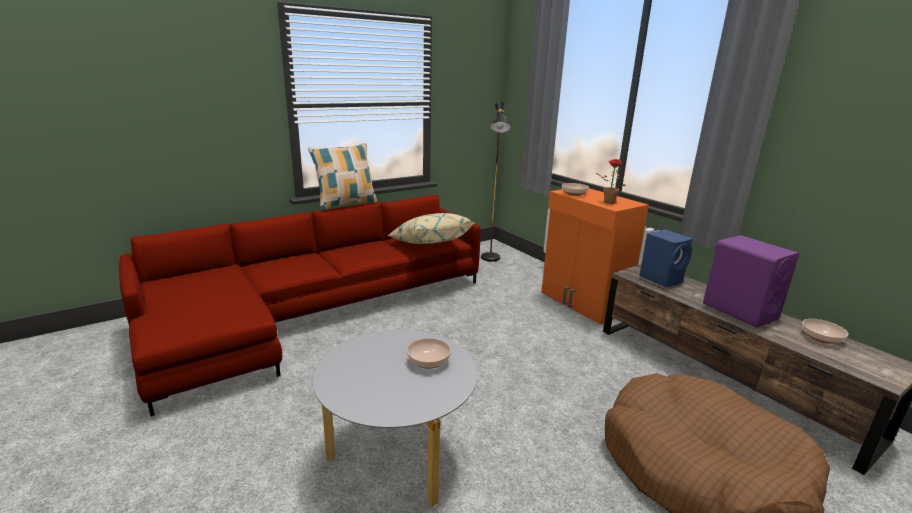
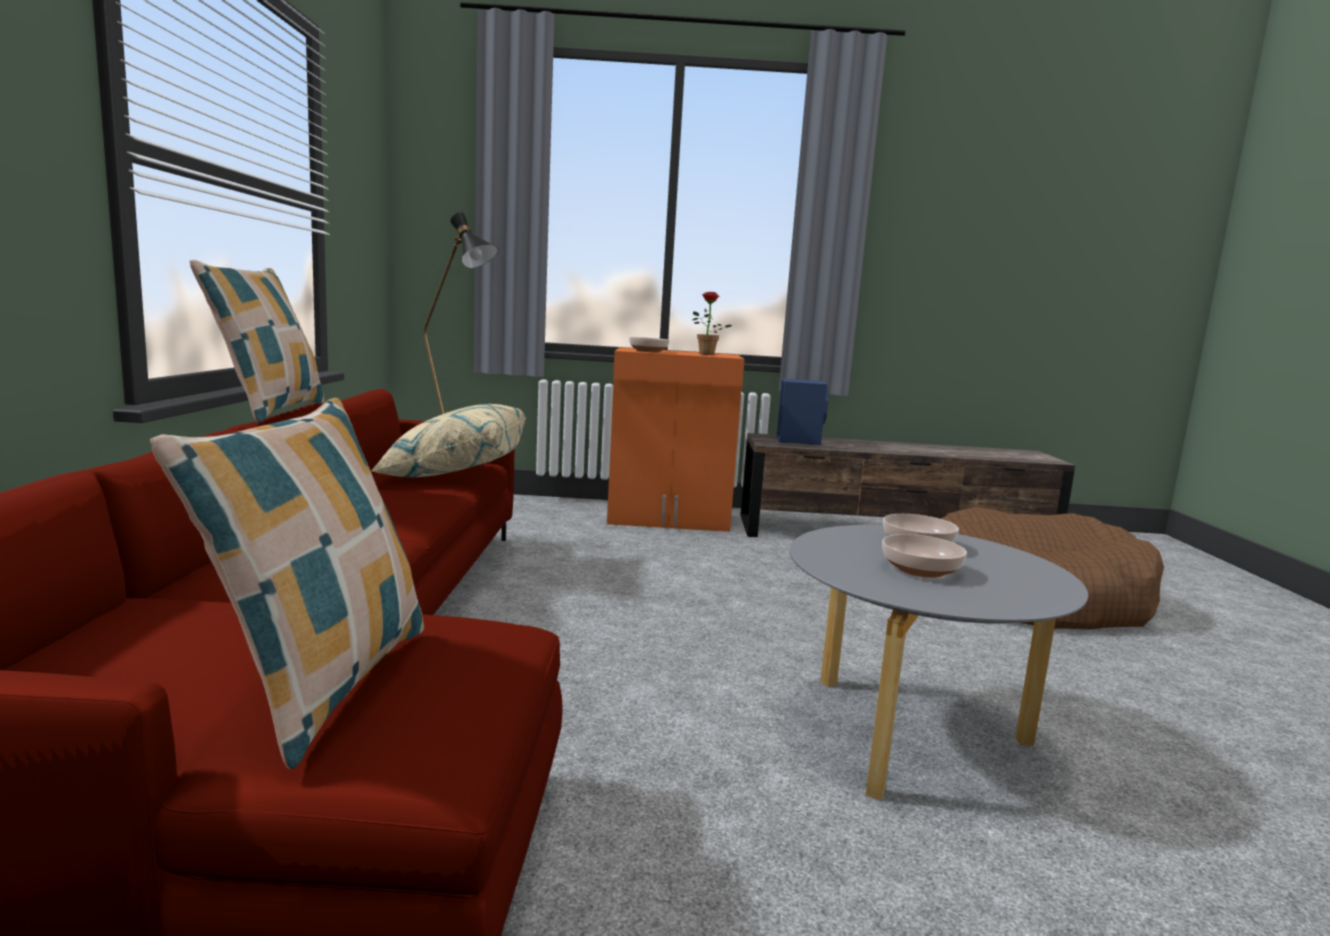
camera: 55 degrees left, 10 degrees down
(186, 307) = (324, 683): none -> pillow
(739, 311) = (900, 447): purple speaker -> none
(822, 338) = (973, 450): bowl -> bowl (921, 569)

